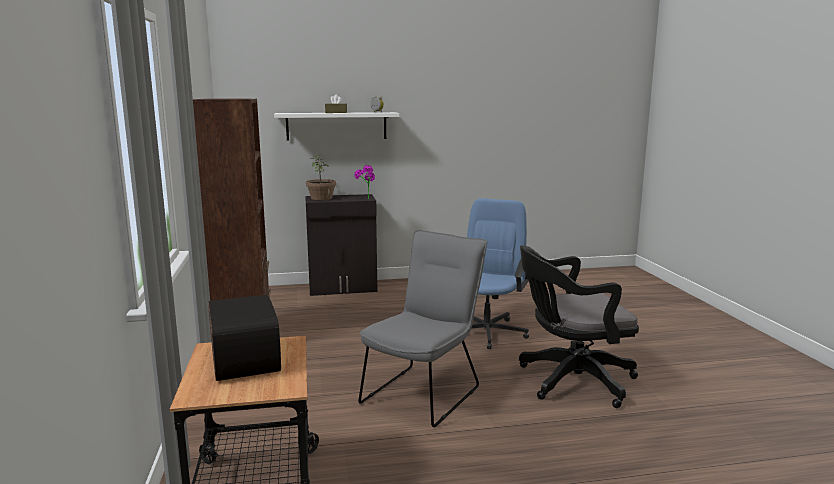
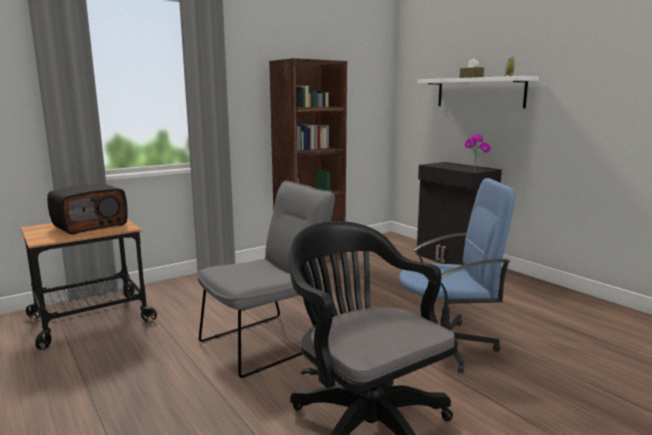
camera: 65 degrees right, 0 degrees up
(321, 198) = (445, 164): potted plant -> none
(425, 391) = (269, 341): grey chair -> grey chair turned 45 degrees counterclockwise

